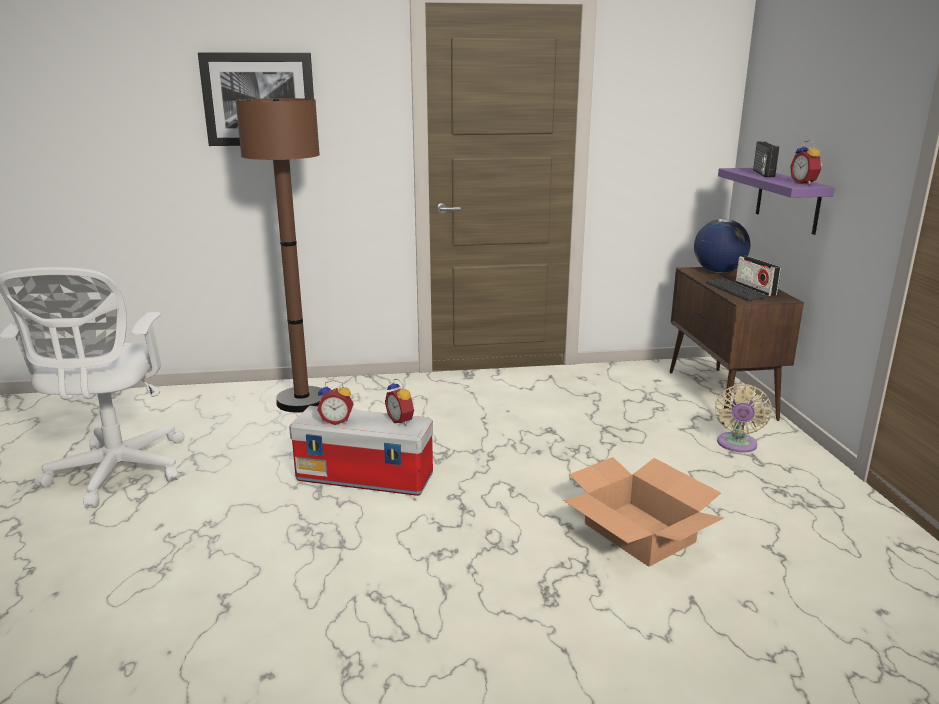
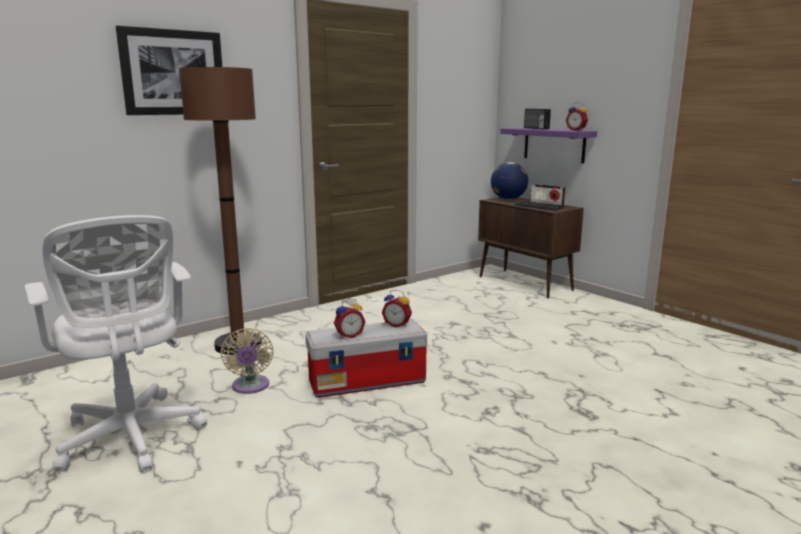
camera: 30 degrees left, 5 degrees down
(639, 533) = (585, 365): cardboard box -> none
(736, 445) = (570, 307): beige fan -> beige fan (250, 387)

